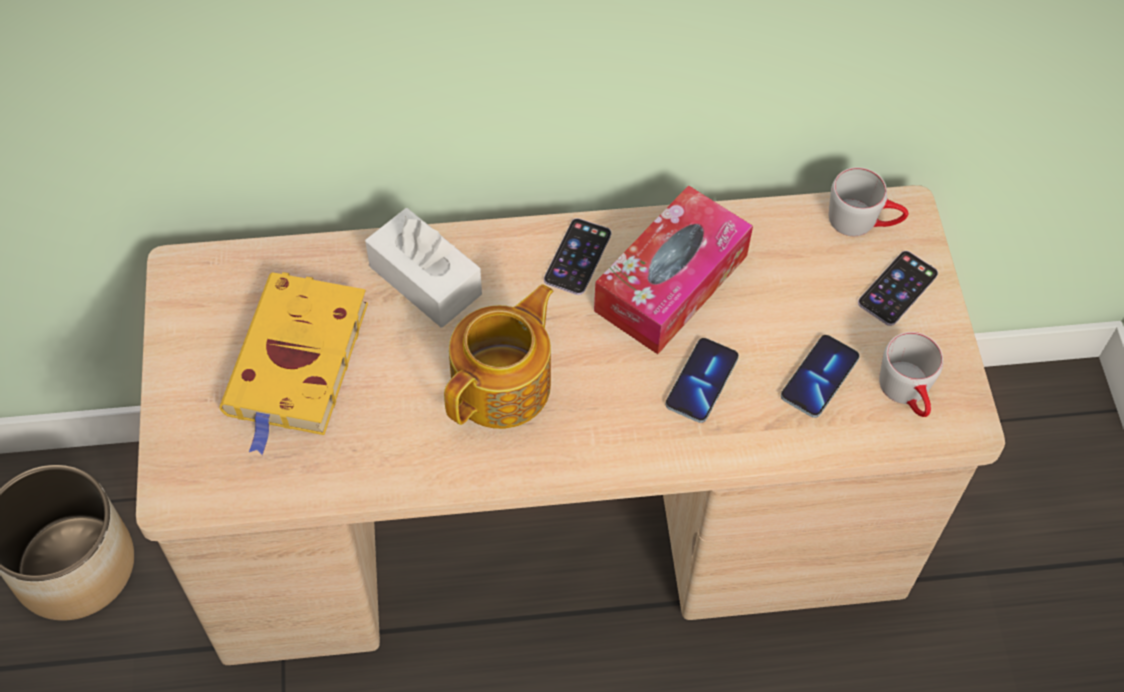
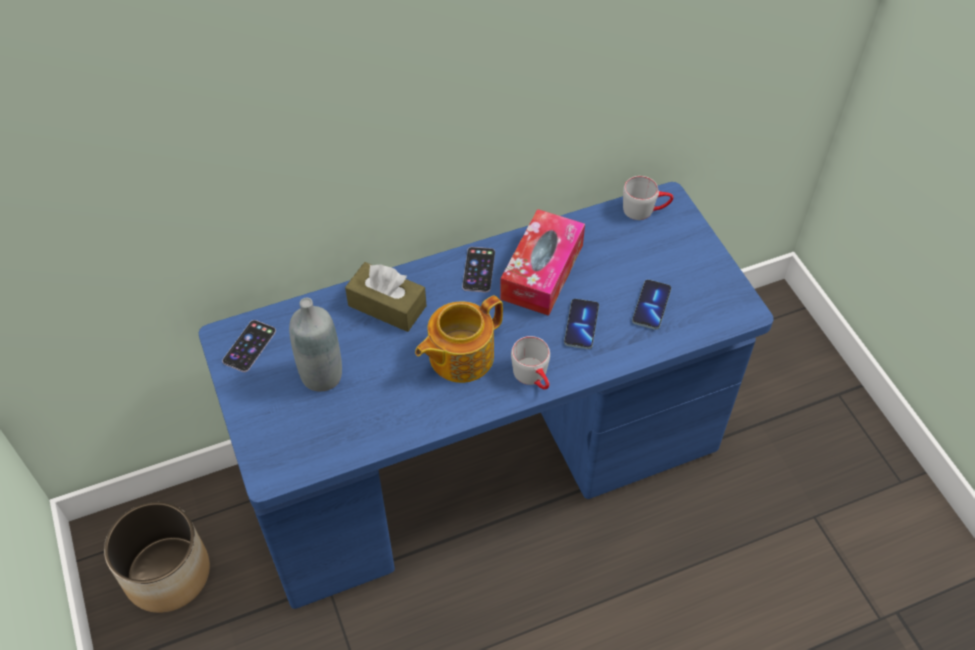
camera: 15 degrees left, 5 degrees down
(297, 364) = (322, 376): yellow book -> grey bottle
(425, 280) = (387, 306): white tissue box -> brown tissue box
(504, 384) = (459, 356): teapot -> teapot turned 150 degrees counterclockwise
(557, 531) = (486, 466): beige desk -> blue desk
(897, 288) = (679, 243): phone -> phone (249, 346)
(908, 394) = (707, 302): grey mug -> grey mug (534, 377)

